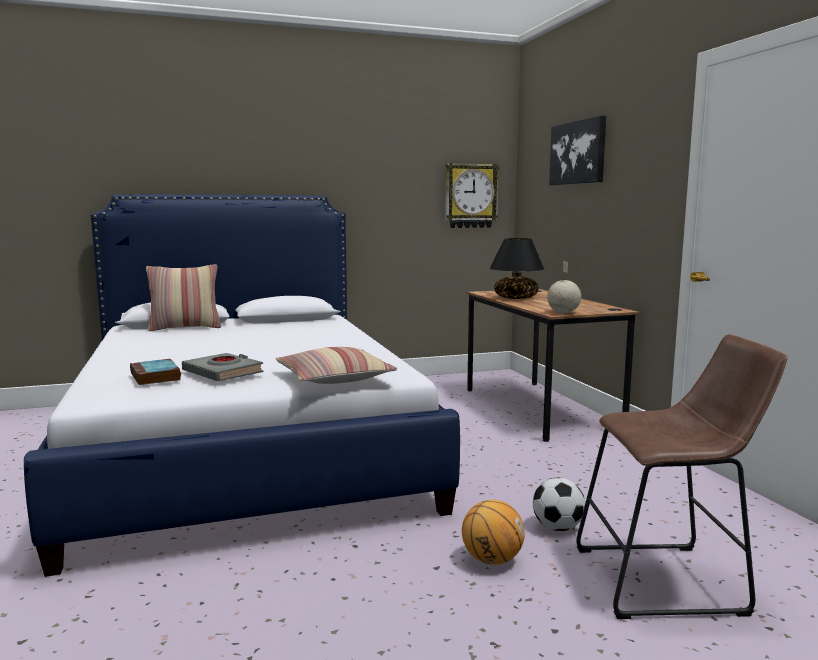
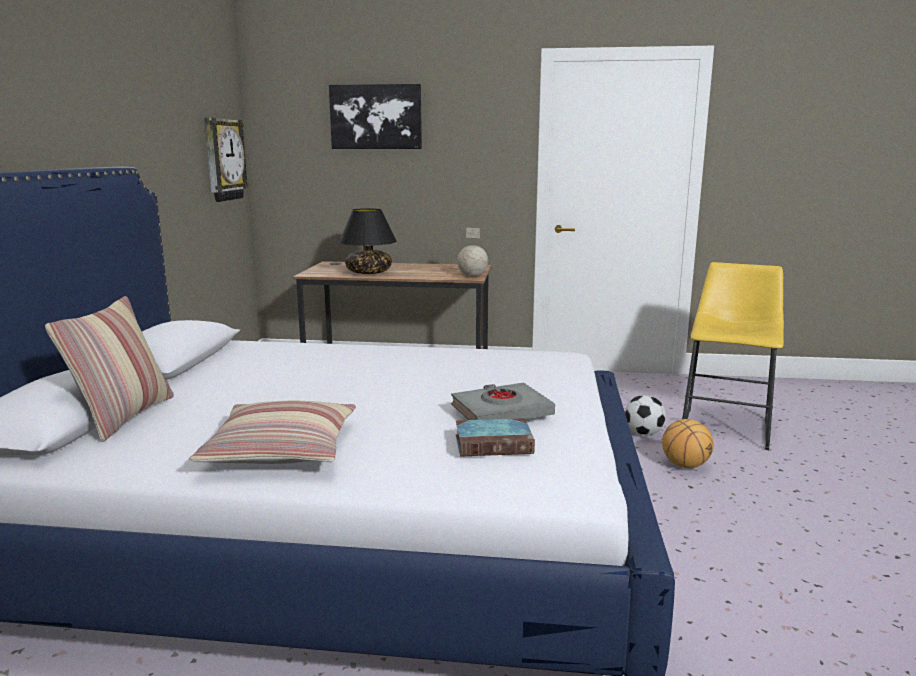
camera: 65 degrees left, 5 degrees up
(334, 378) = (555, 376): pillow -> pillow (281, 450)
(668, 581) = (726, 425): brown stool -> yellow stool

